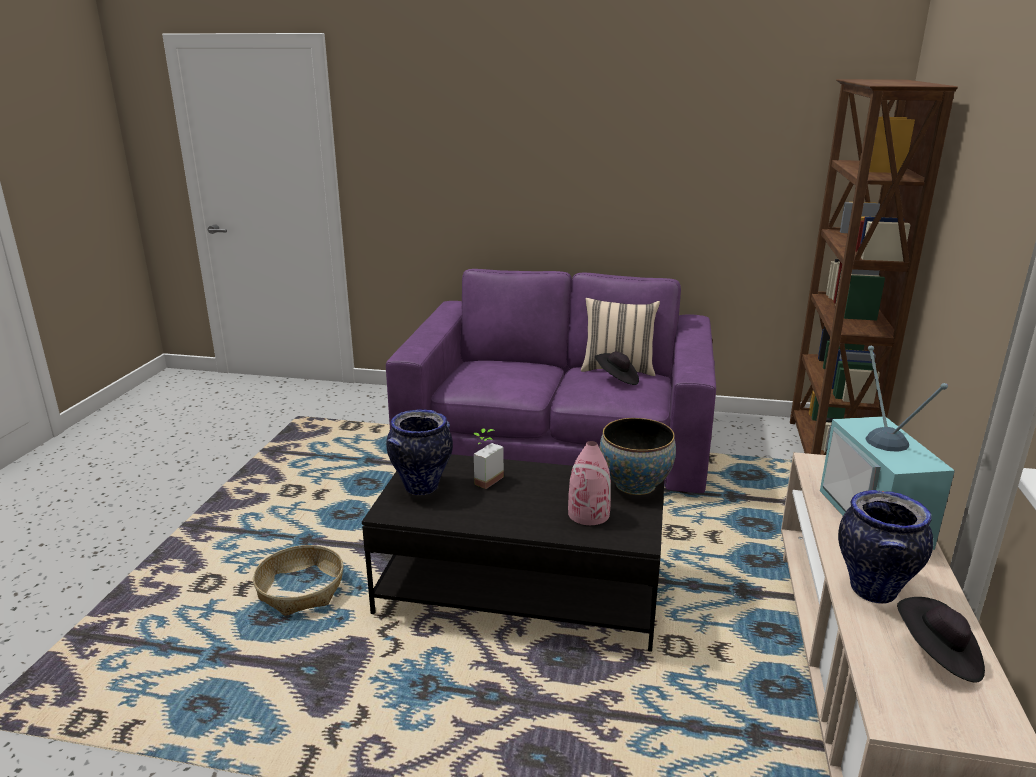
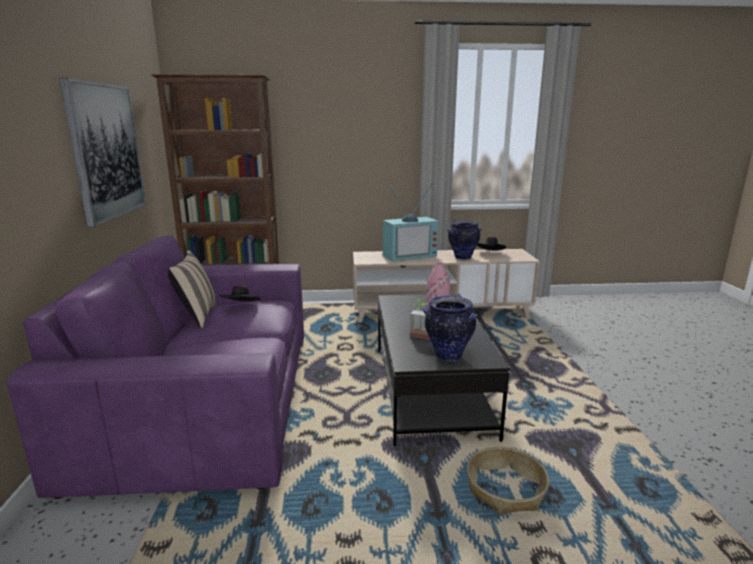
camera: 105 degrees left, 5 degrees down
(635, 485) = (396, 300): bowl -> none
(669, 172) = (106, 151): none -> picture

